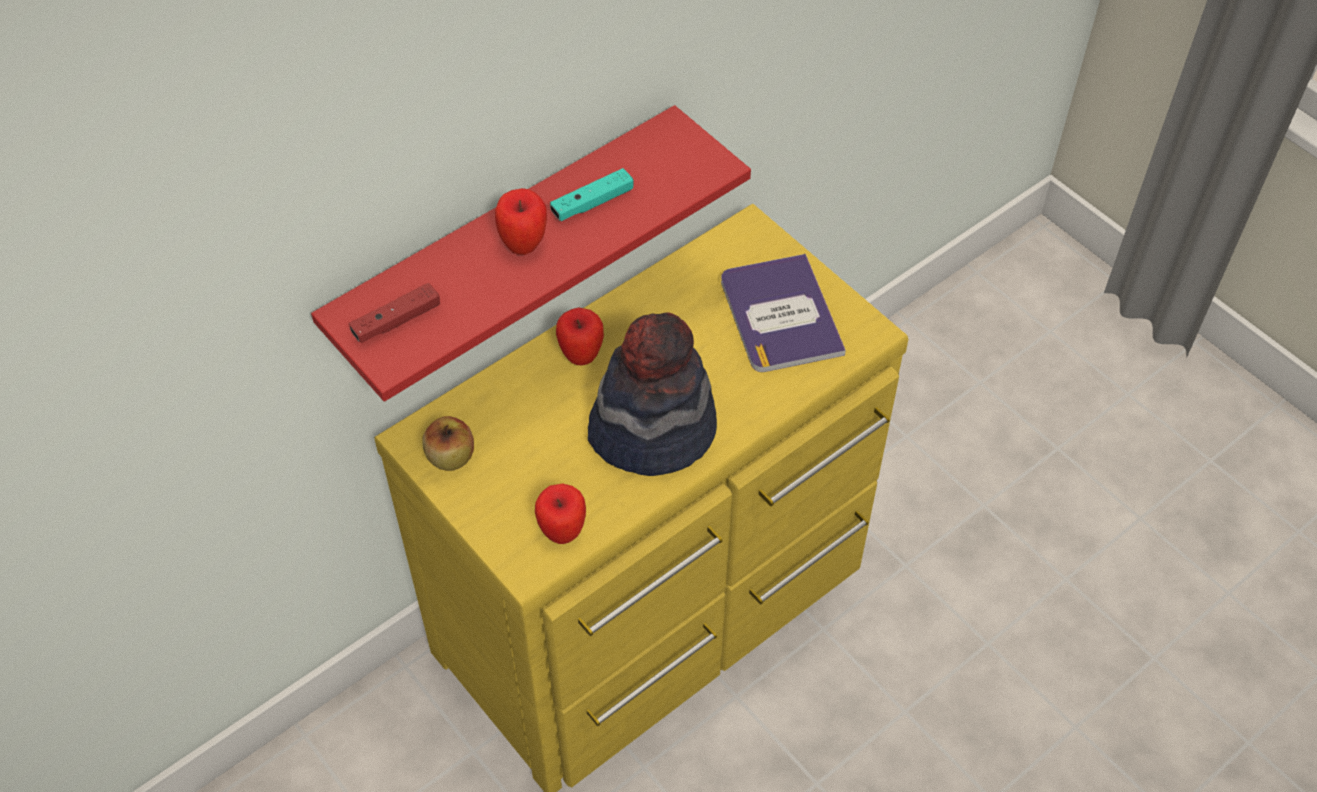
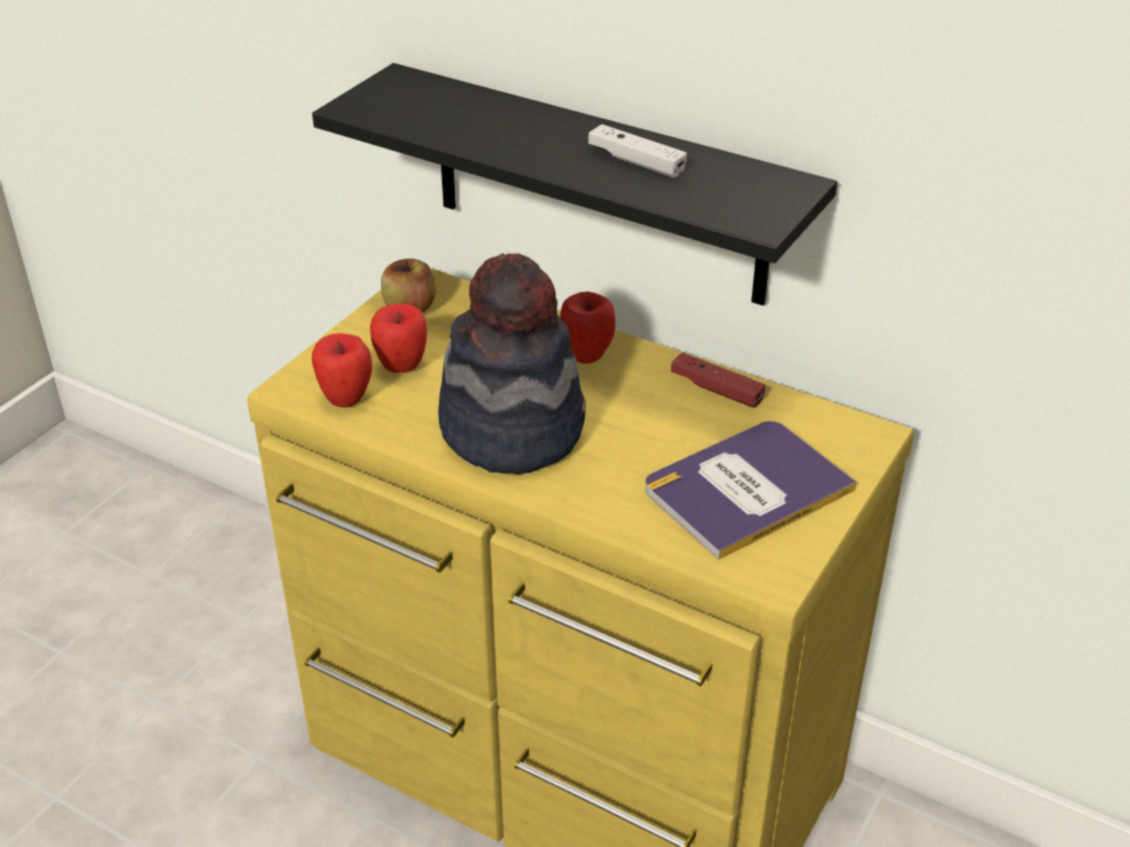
camera: 70 degrees right, 15 degrees down
(397, 321) = (403, 99): red game controller -> red game controller (716, 389)
(507, 249) = (598, 186): red shelf -> black shelf
(524, 245) = (546, 138): apple -> apple (401, 368)
(592, 203) = (636, 162): turquoise game controller -> white game controller

